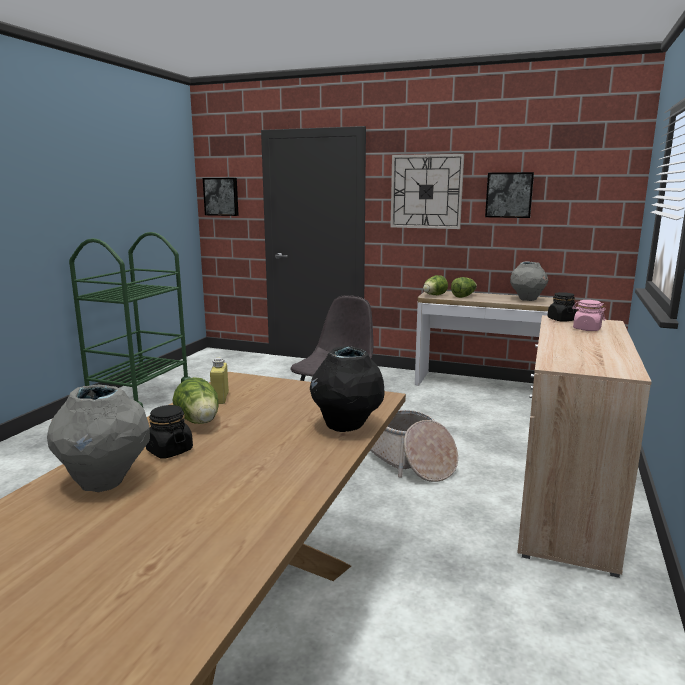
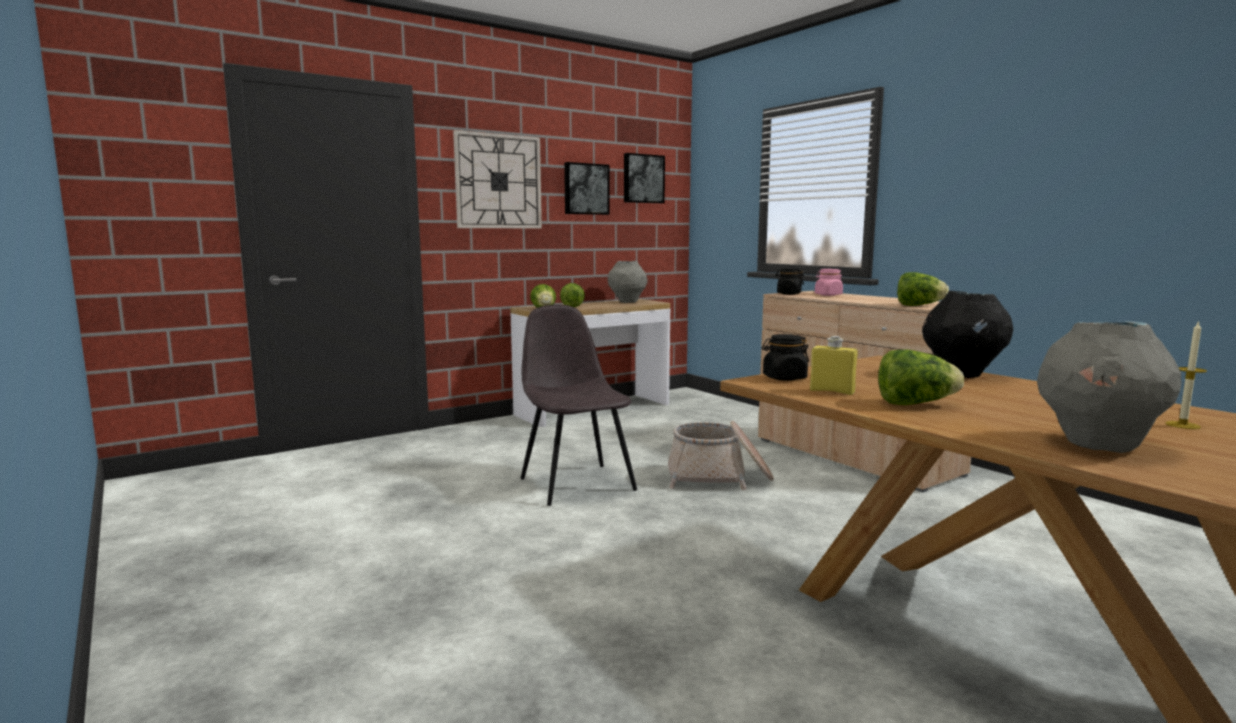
camera: 55 degrees left, 5 degrees down
(140, 394) = (187, 571): green cart -> none
(169, 450) = (1005, 419): black jar -> black jar (784, 378)
(202, 514) = (1182, 425): none -> candle
(221, 196) = (132, 176): picture -> picture (642, 179)
(562, 361) = (919, 305): none -> lettuce

